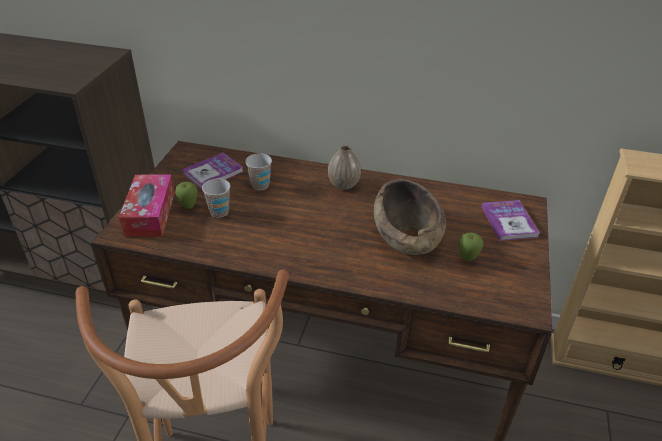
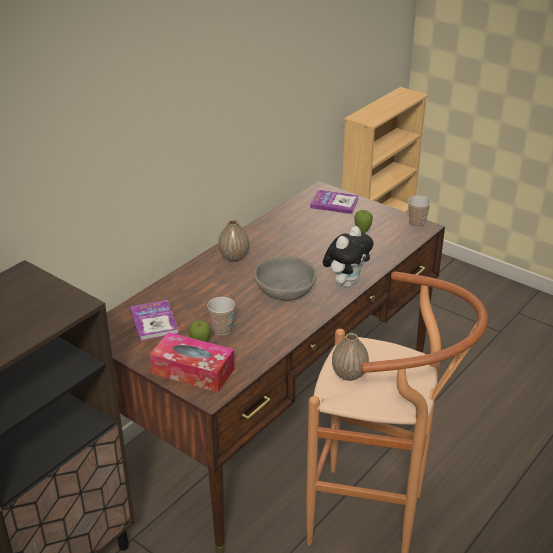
camera: 65 degrees left, 5 degrees down
(199, 324) = (349, 374): none -> vase
(260, 185) = (199, 299): cup -> cup (417, 224)
(303, 234) = (285, 293): none -> grey bowl
(351, 272) = (346, 282): none -> plush toy
(407, 235) = (320, 247): brown bowl -> none

